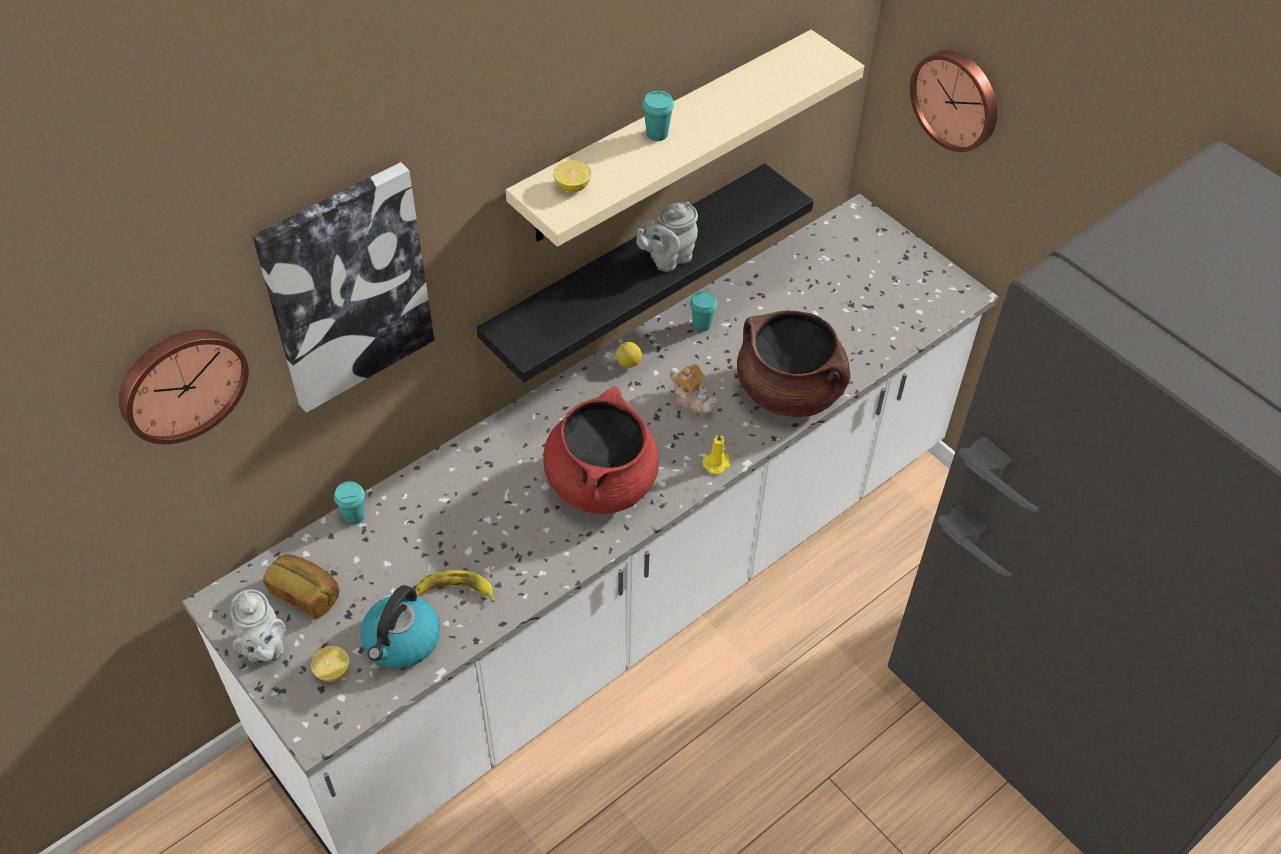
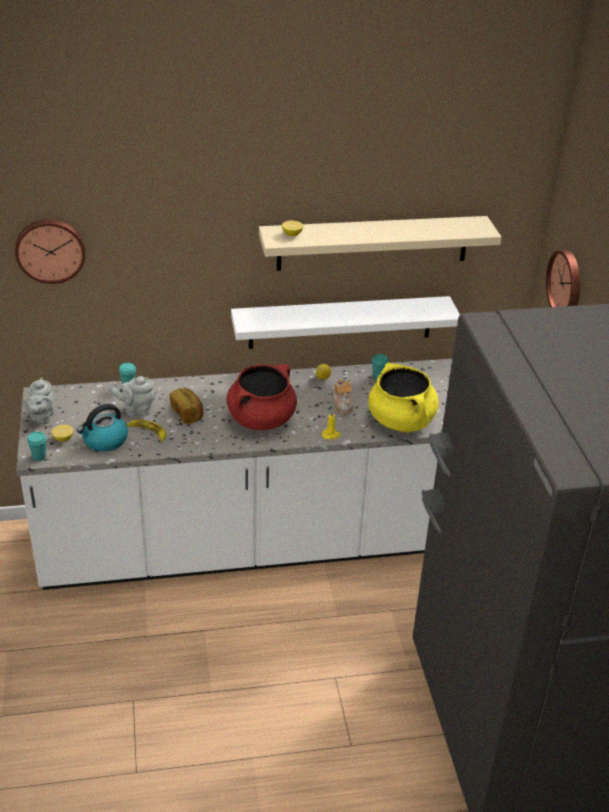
camera: 30 degrees right, 15 degrees down
(306, 594) = (79, 406): bread -> bread (187, 413)
(347, 288) = (152, 241): picture -> none
(628, 268) = (340, 322): black shelf -> white shelf
(657, 134) = (356, 229): turquoise cup -> turquoise cup (39, 457)
(667, 258) = (355, 315): grey teapot -> grey teapot (136, 410)
(790, 391) = (401, 421): brown cooking pot -> yellow cooking pot

